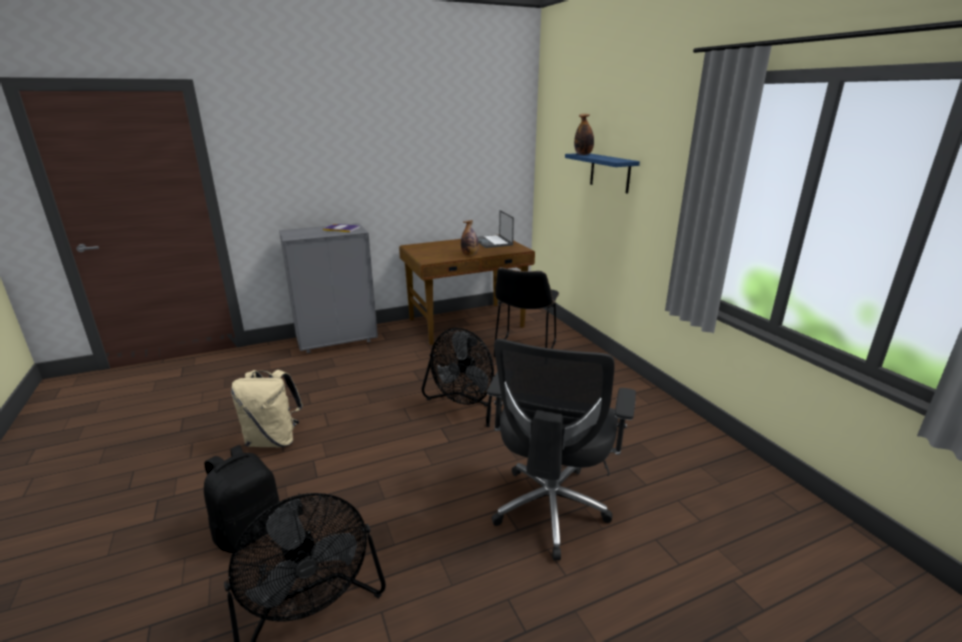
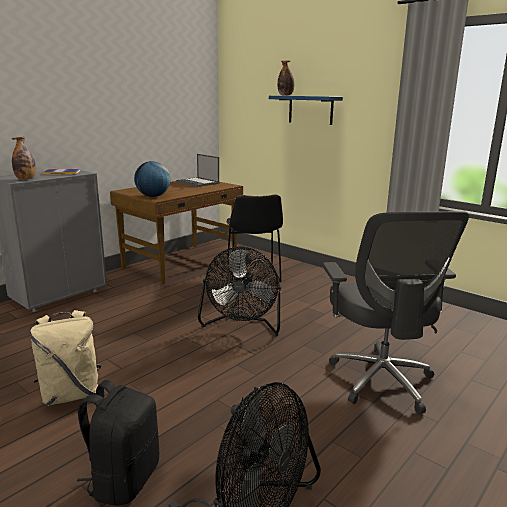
camera: 25 degrees left, 5 degrees down
(428, 257) = (153, 196): none -> globe
(469, 255) = (191, 192): bottle -> bottle (26, 179)

